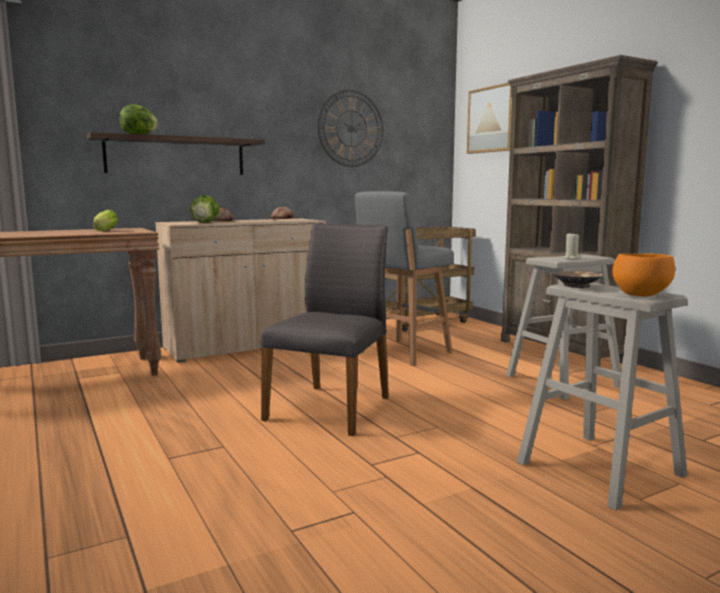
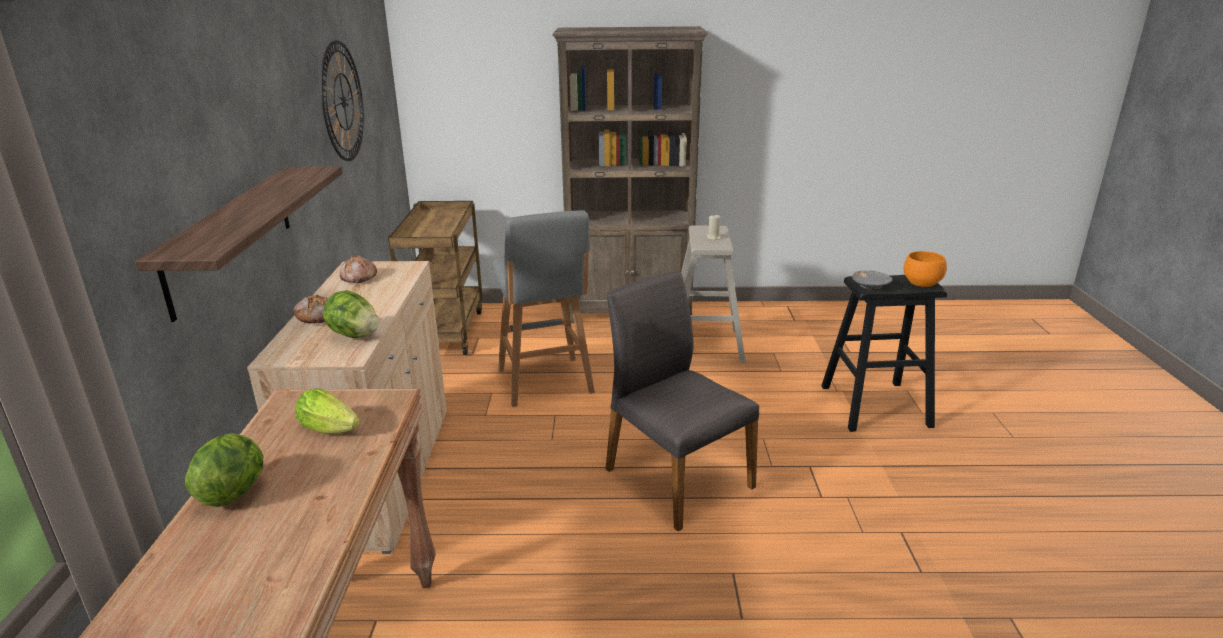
camera: 60 degrees left, 15 degrees up
(139, 134) = (238, 227): lettuce -> lettuce (234, 491)
(491, 119) = (469, 61): picture -> none
(577, 285) = (871, 286): brown bowl -> grey bowl
(599, 468) = (874, 406): beige stool -> black stool

